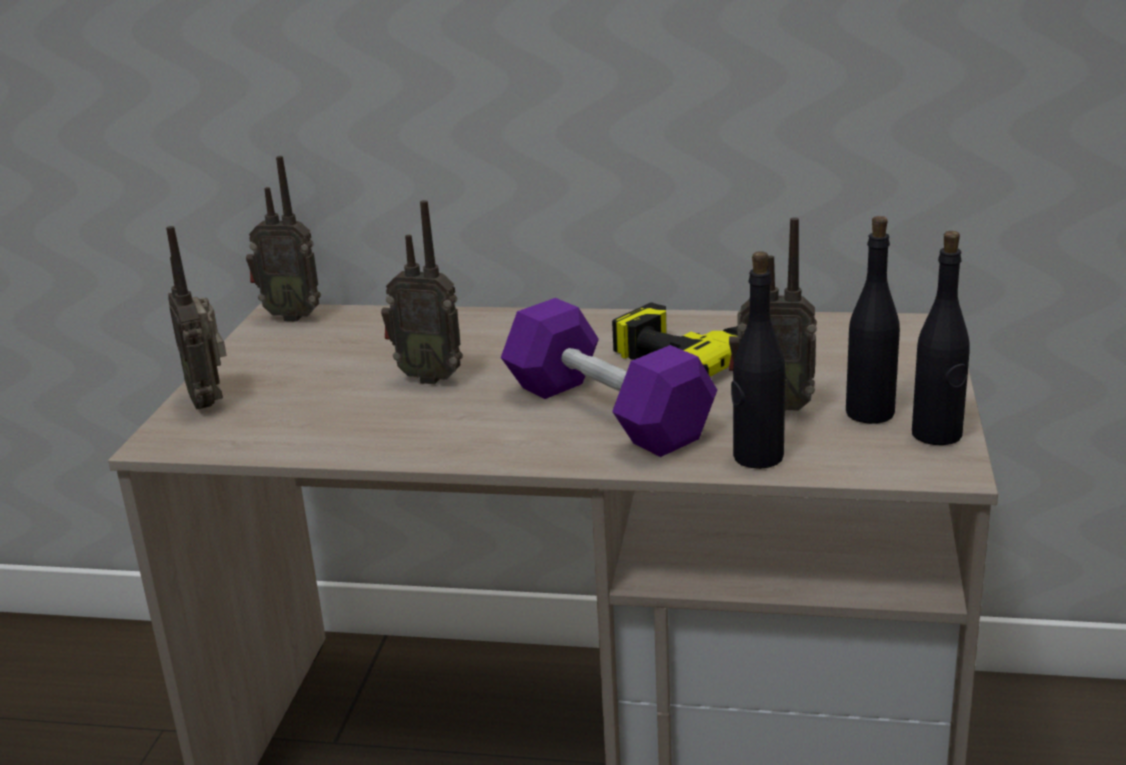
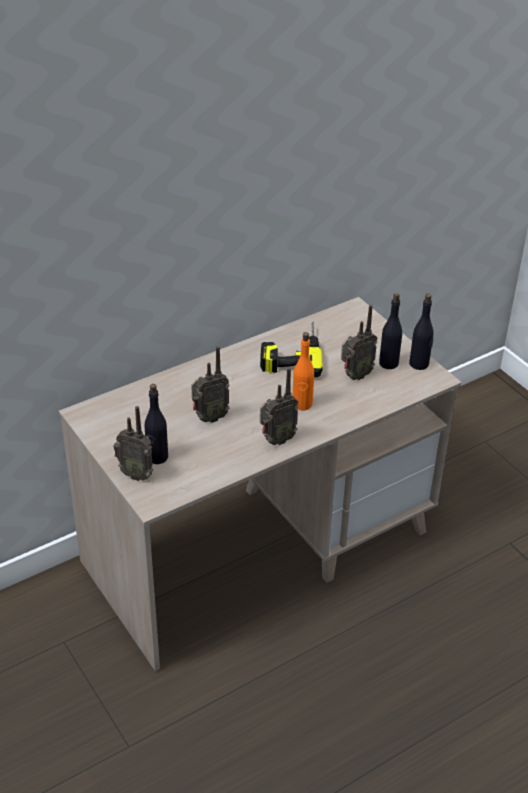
camera: 45 degrees left, 15 degrees up
(292, 316) = (90, 411): radio -> radio (276, 440)
(606, 412) = (302, 404): purple dumbbell -> orange bottle
(757, 457) = (377, 401): black bottle -> black bottle (157, 457)

